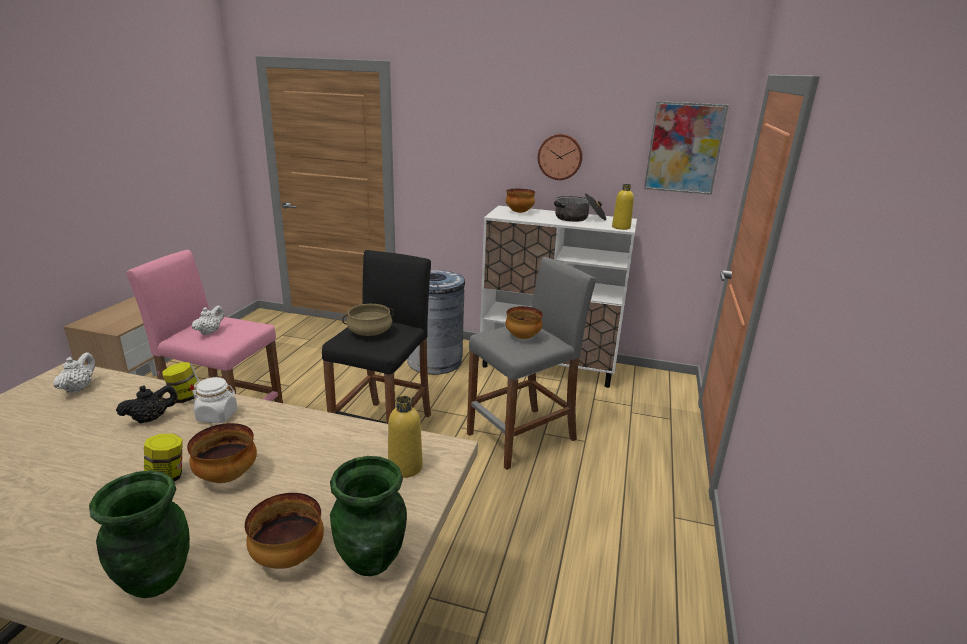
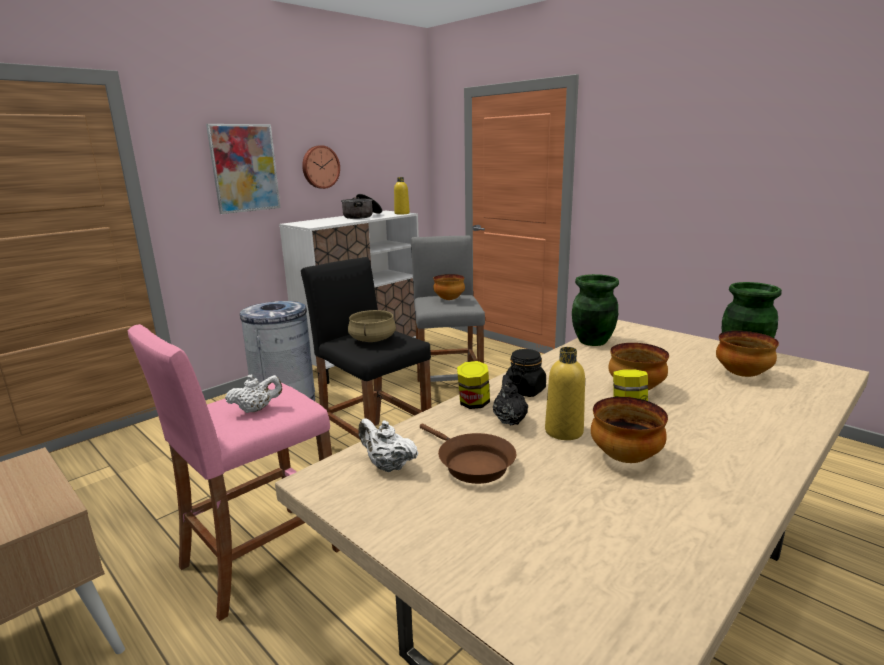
camera: 60 degrees left, 5 degrees down
(74, 417) = (471, 464): none -> brown frying pan
(154, 580) = (770, 415): green vase -> green vase (592, 341)
(210, 332) = (256, 409): white teapot -> white teapot turned 105 degrees clockwise
(217, 416) = (525, 390): white jar -> black jar
(405, 467) = (642, 338): yellow bottle -> yellow bottle (564, 431)
(520, 212) = (315, 222): bowl -> bowl (625, 457)
(684, 148) = (400, 149): picture -> picture (244, 168)

